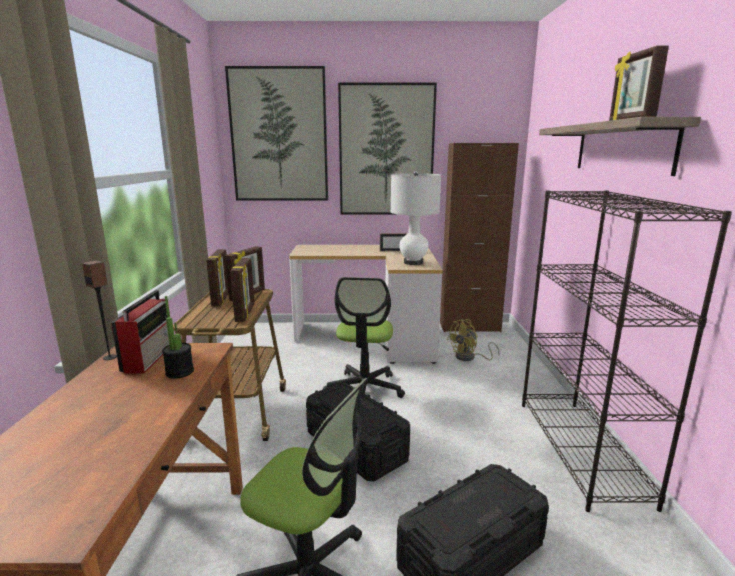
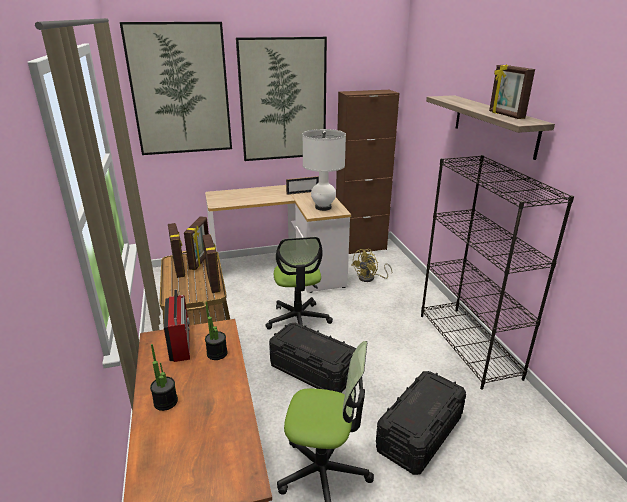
camera: 15 degrees left, 10 degrees up
(71, 411) = (165, 402): none -> potted plant
(110, 357) = (147, 348): speaker -> none

